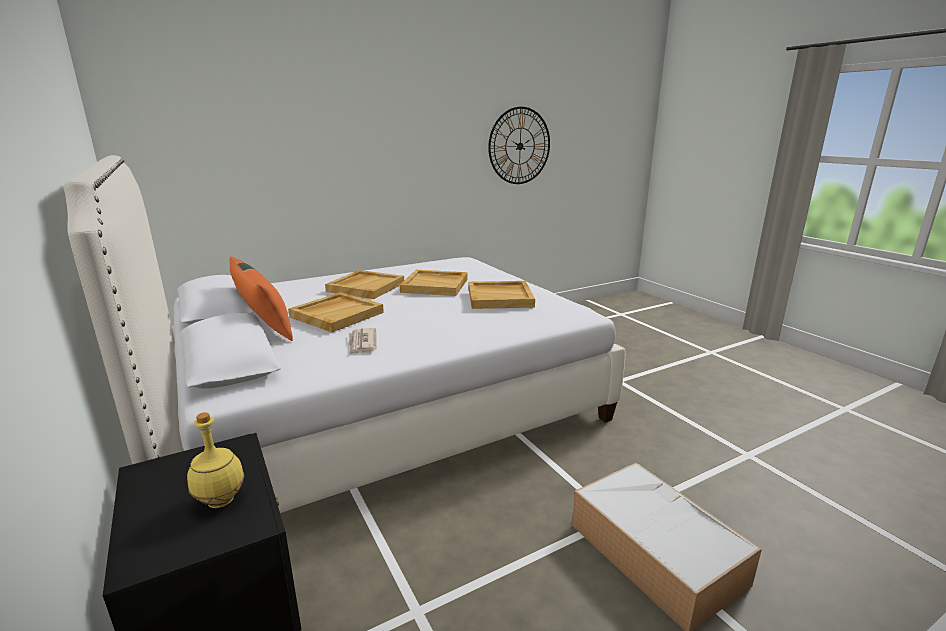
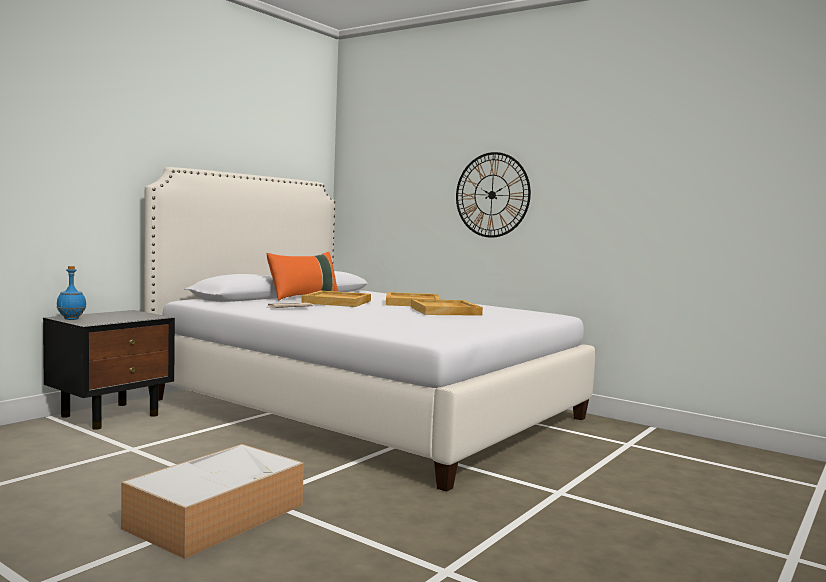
camera: 65 degrees right, 15 degrees down
(180, 547) = (71, 319): none -> blue bottle
(221, 501) = (106, 319): yellow bottle -> none
(500, 297) = (435, 319): beige tray -> none
(519, 146) = (687, 190): wall clock -> wall clock (492, 195)

